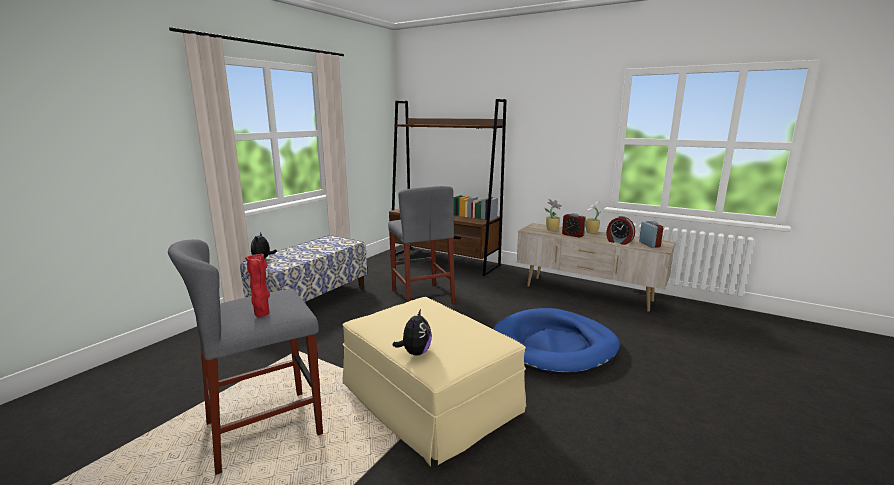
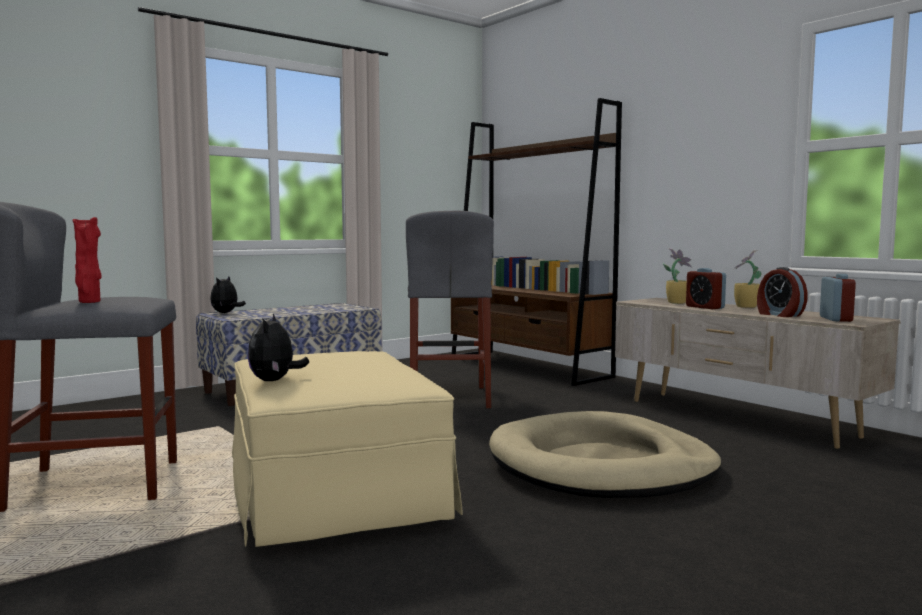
camera: 20 degrees right, 10 degrees down
(415, 353) = (275, 381): plush toy -> plush toy turned 150 degrees clockwise
(554, 345) = (602, 465): blue dog bed -> beige dog bed

